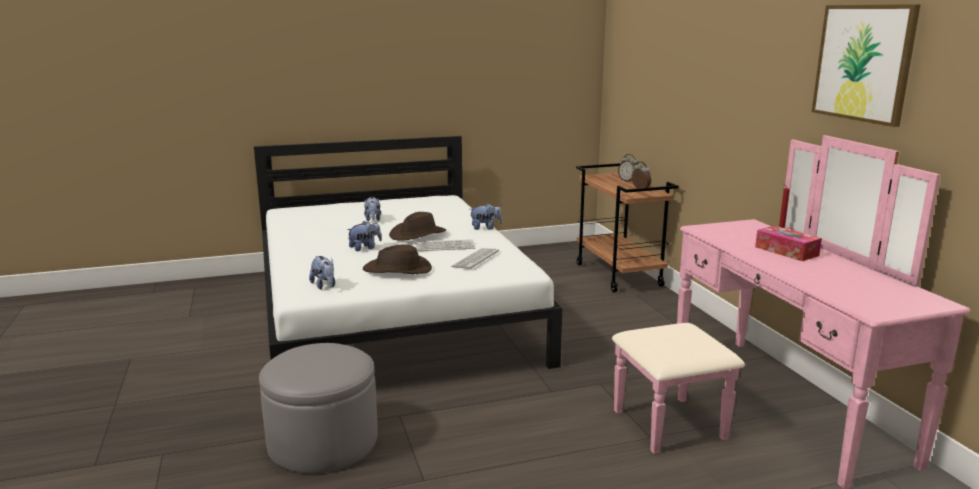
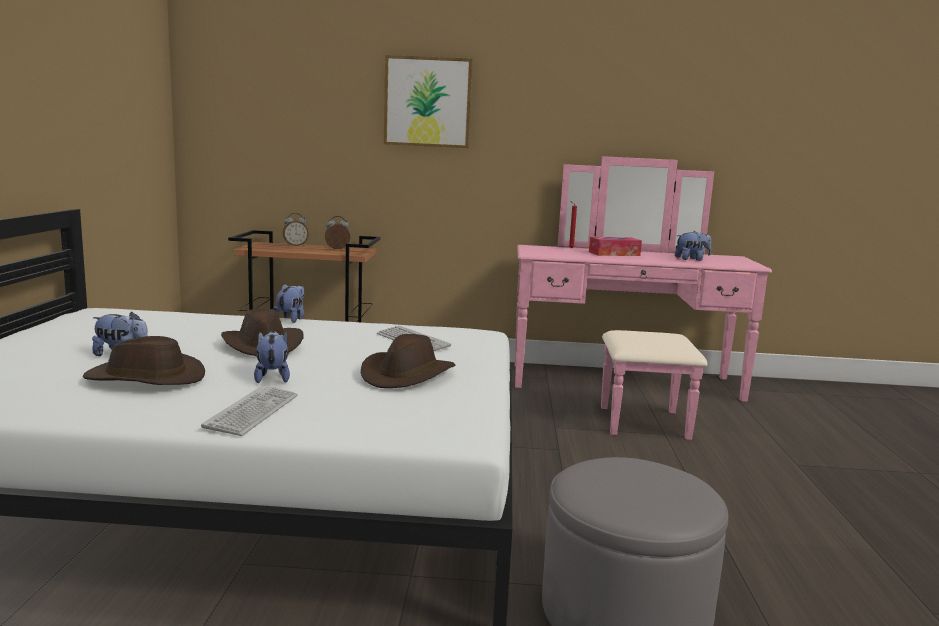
camera: 70 degrees left, 5 degrees down
(324, 286) = (430, 419): plush toy -> plush toy (691, 259)
(339, 230) = (145, 378): none -> brown hat
(445, 246) = (339, 344): keyboard -> keyboard (252, 412)
(864, 63) = (624, 96): picture -> picture (427, 102)

